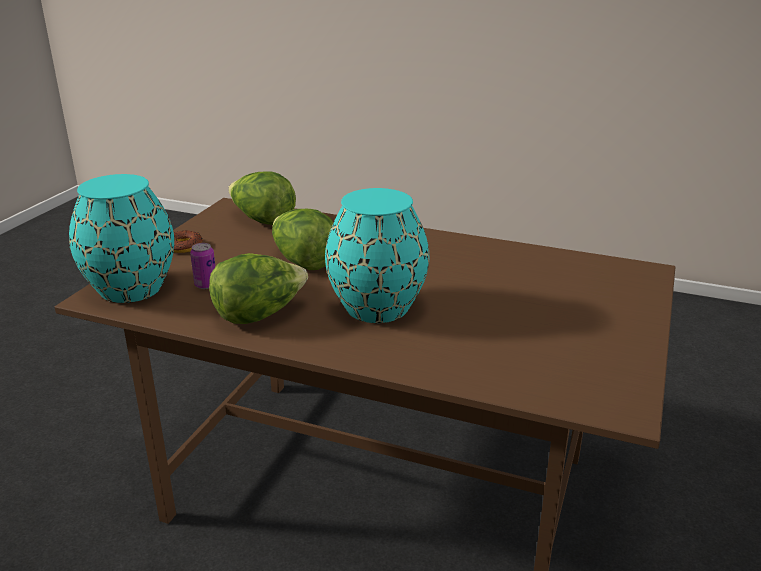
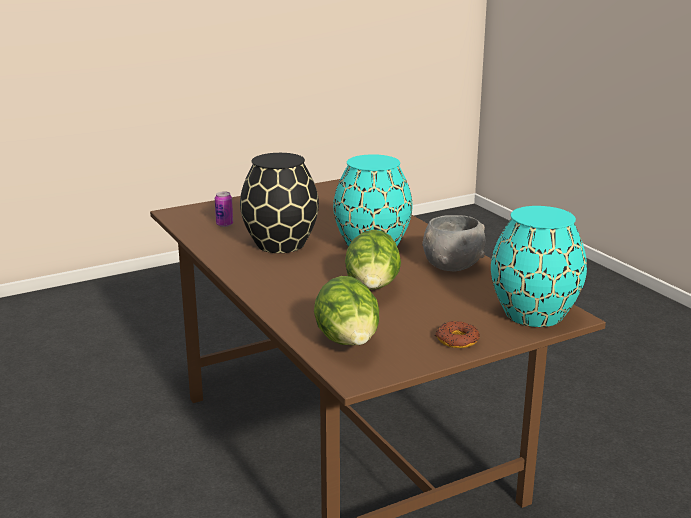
camera: 140 degrees left, 5 degrees down
(206, 285) = (470, 297): can -> can (224, 224)
(259, 315) = (453, 266): lettuce -> grey bowl
(467, 276) = (281, 244): none -> black vase

